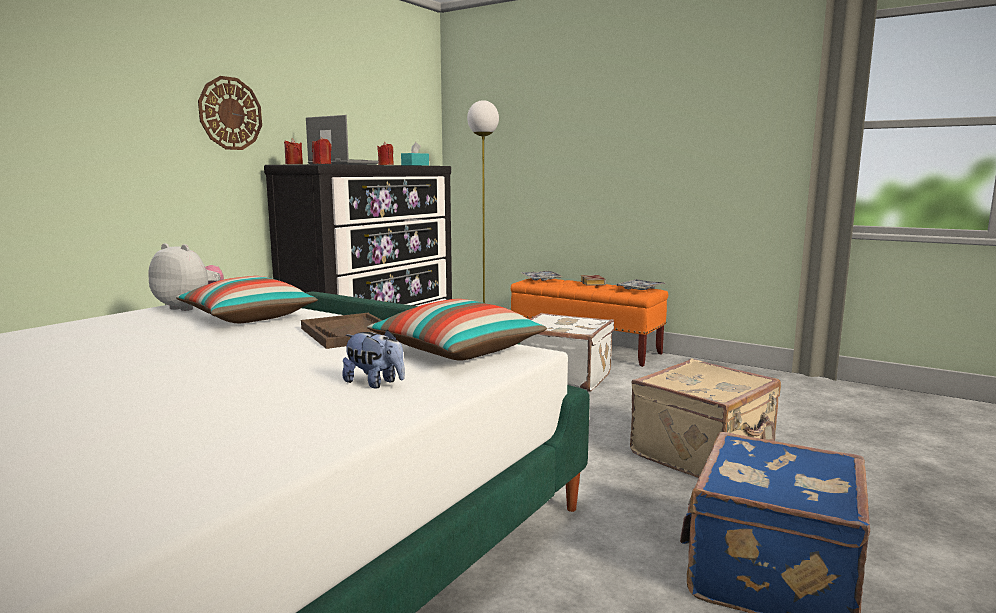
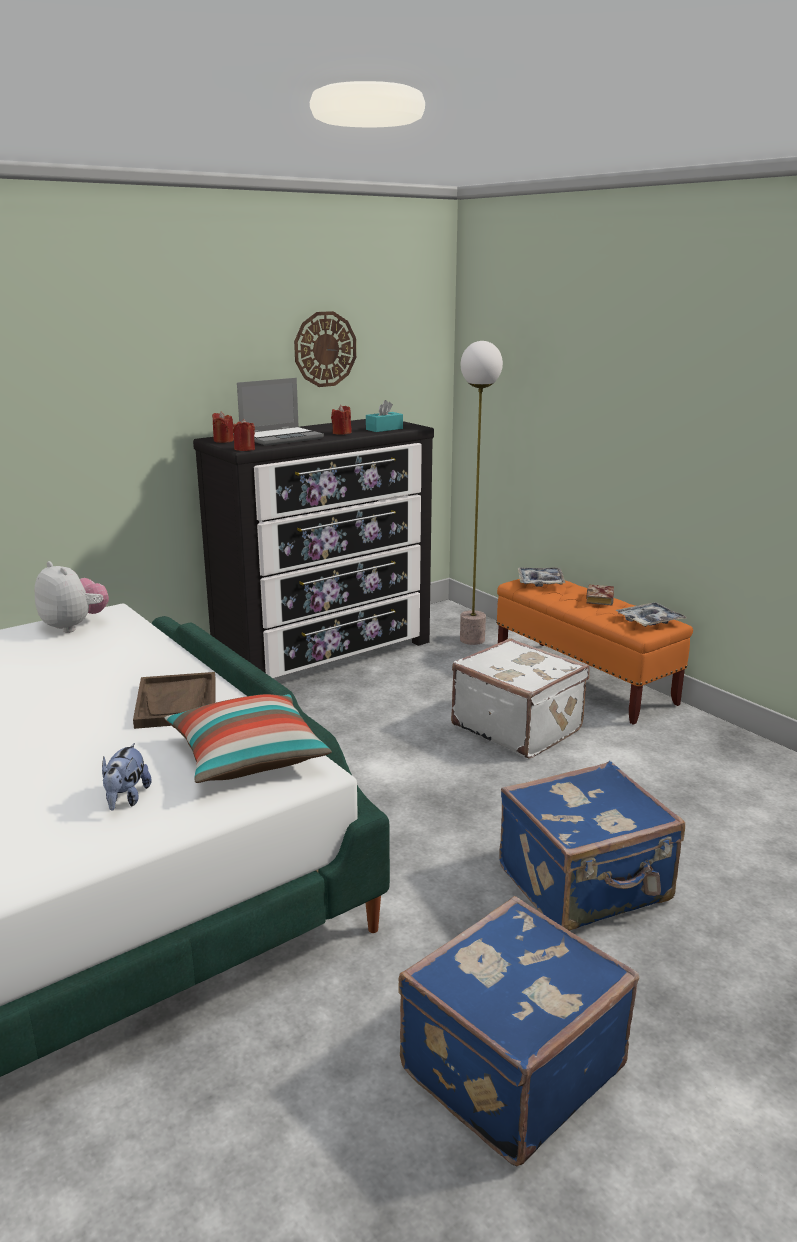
camera: 20 degrees right, 10 degrees up
(230, 113) = (153, 384): wall clock -> wall clock (325, 349)
(248, 318) = (111, 656): pillow -> none
(341, 164) = (281, 438): laptop -> laptop turned 90 degrees clockwise
(375, 383) = (126, 799): plush toy -> plush toy turned 45 degrees clockwise
(704, 454) = (586, 885): beige suitcase -> blue suitcase

